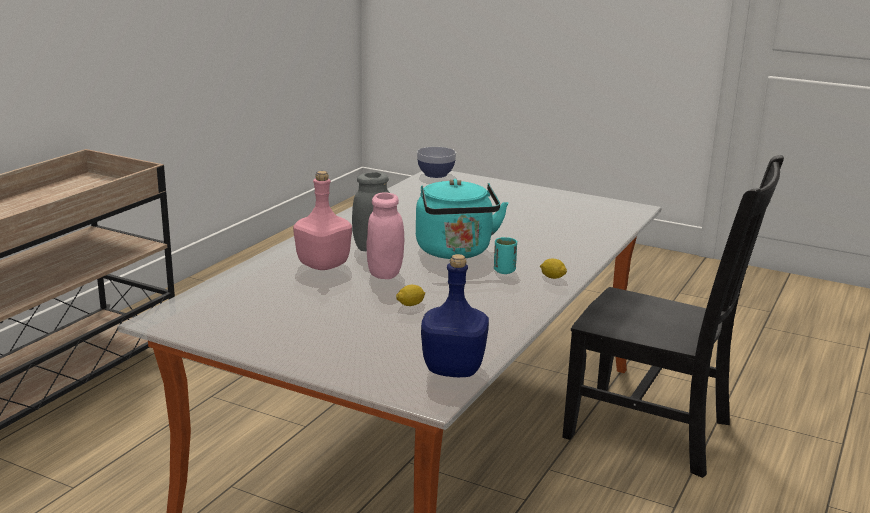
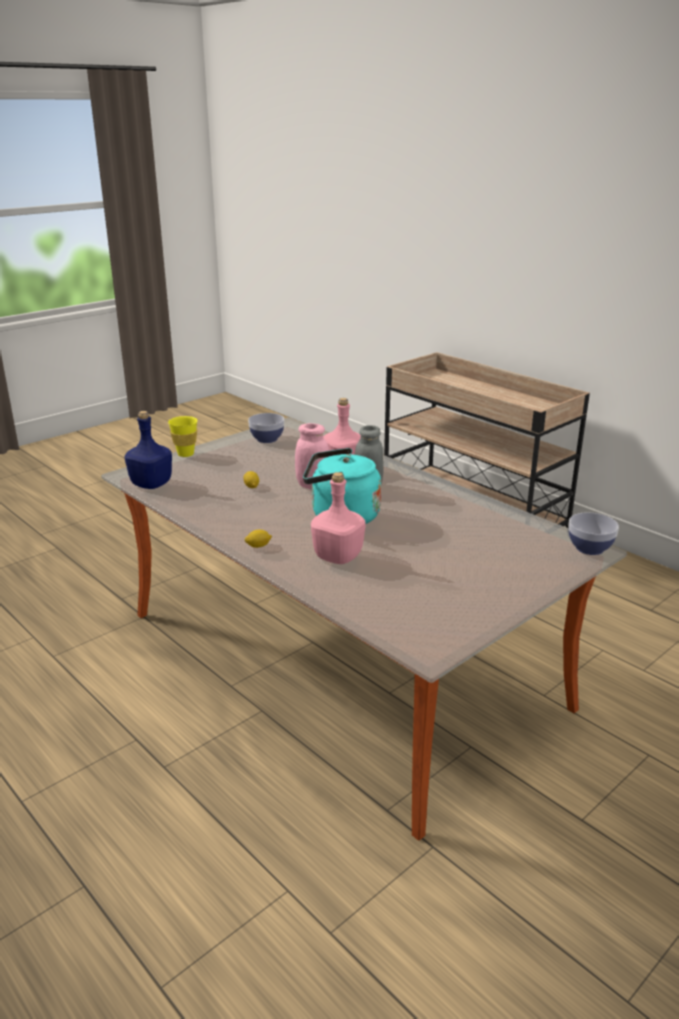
camera: 110 degrees right, 5 degrees up
(232, 323) = (267, 439): none -> bowl
(324, 371) = (185, 454): none -> yellow cup
(504, 271) = (287, 529): turquoise cup -> none
(537, 245) = (337, 556): none -> pink bottle
(653, 431) = (280, 806): black chair -> none

